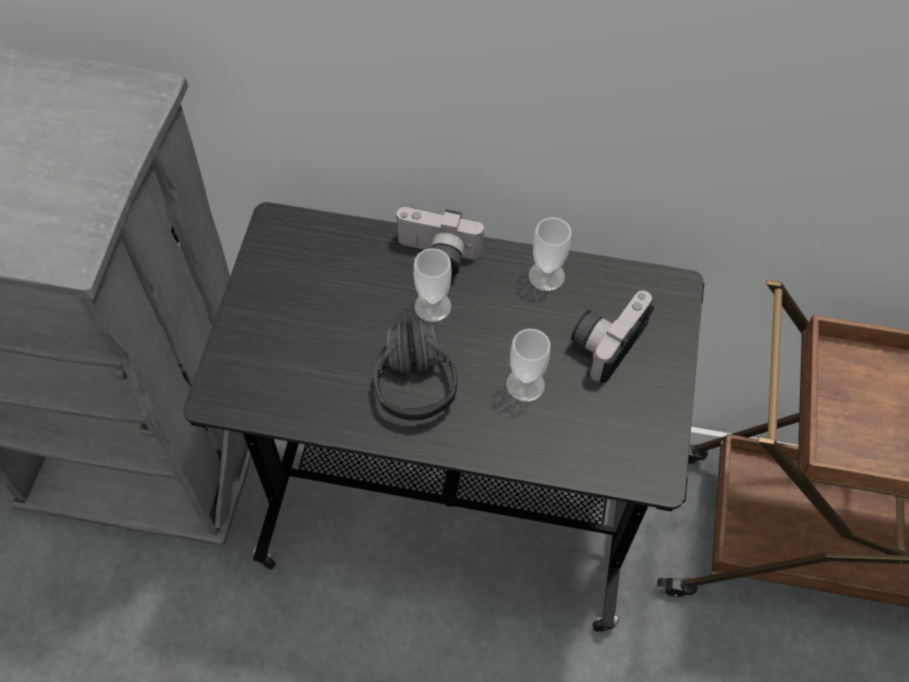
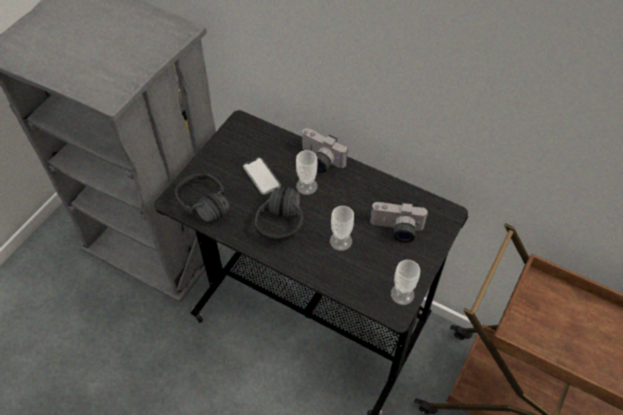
camera: 20 degrees right, 5 degrees down
(264, 402) = (197, 210): none -> black headphones
(350, 311) = (261, 176): none -> phone
(546, 276) = (376, 187): cup -> cup (402, 294)
(605, 340) = (396, 230): camera -> camera turned 135 degrees counterclockwise

